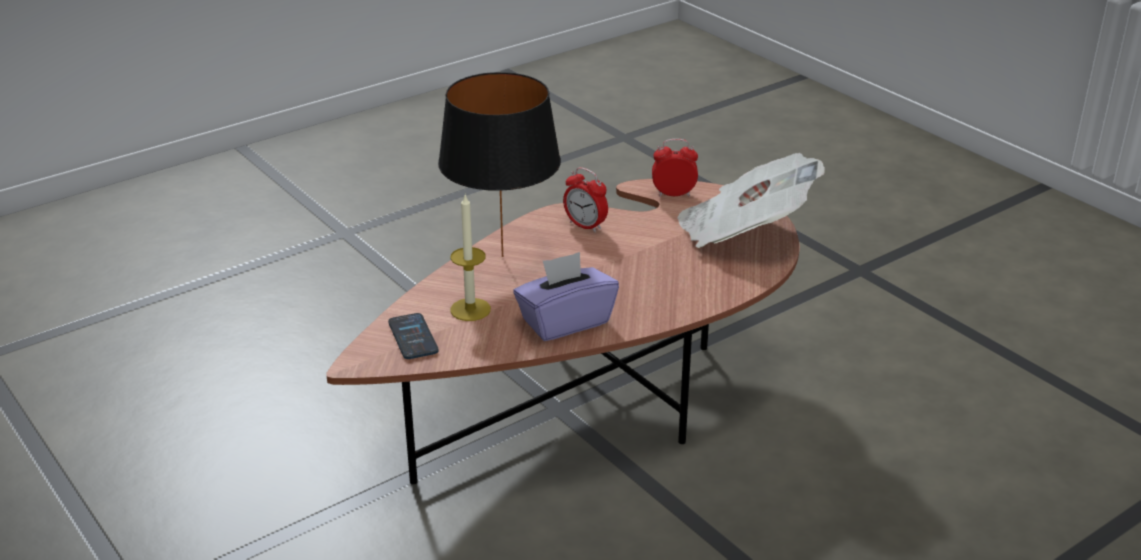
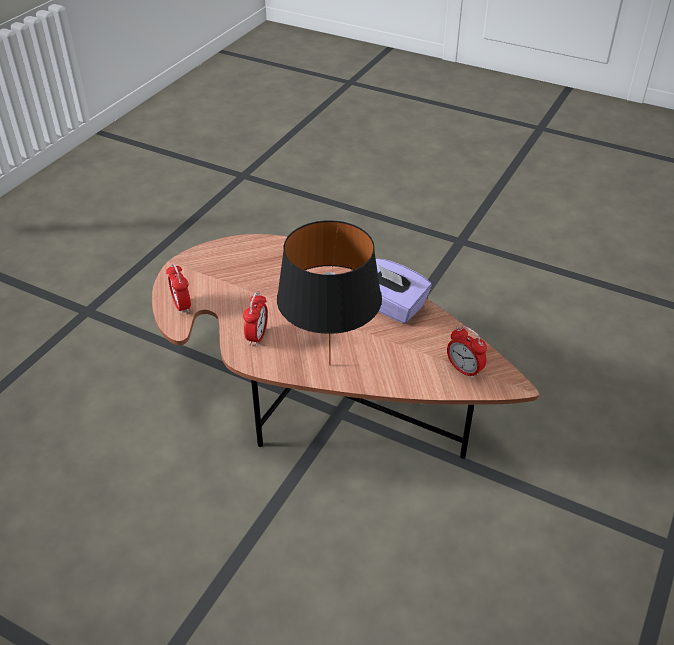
camera: 115 degrees left, 10 degrees up
(413, 337) = (464, 370): phone -> alarm clock
(470, 309) = (410, 355): candle -> none
(744, 232) = (224, 261): newspaper -> none

